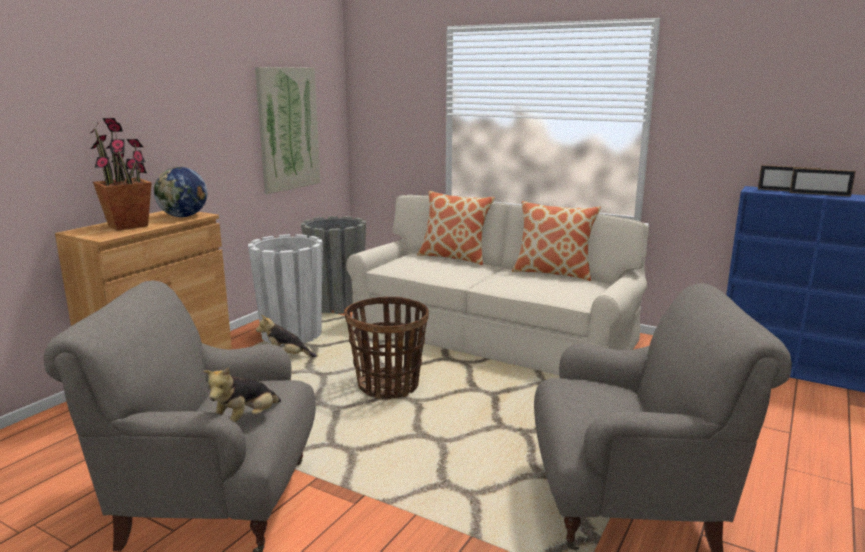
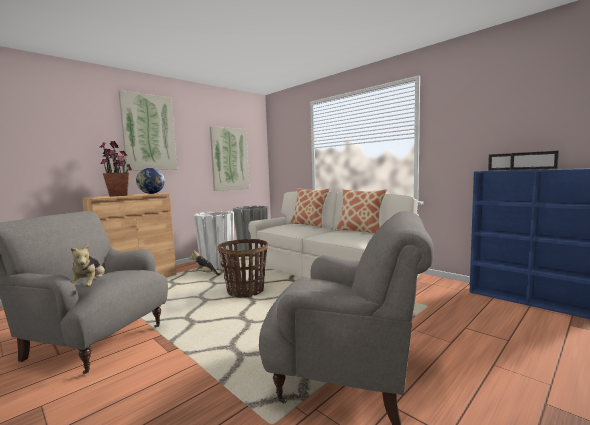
camera: 15 degrees right, 10 degrees down
(156, 89) = (149, 132): none -> picture
(245, 423) = (89, 286): plush toy -> plush toy turned 60 degrees counterclockwise

